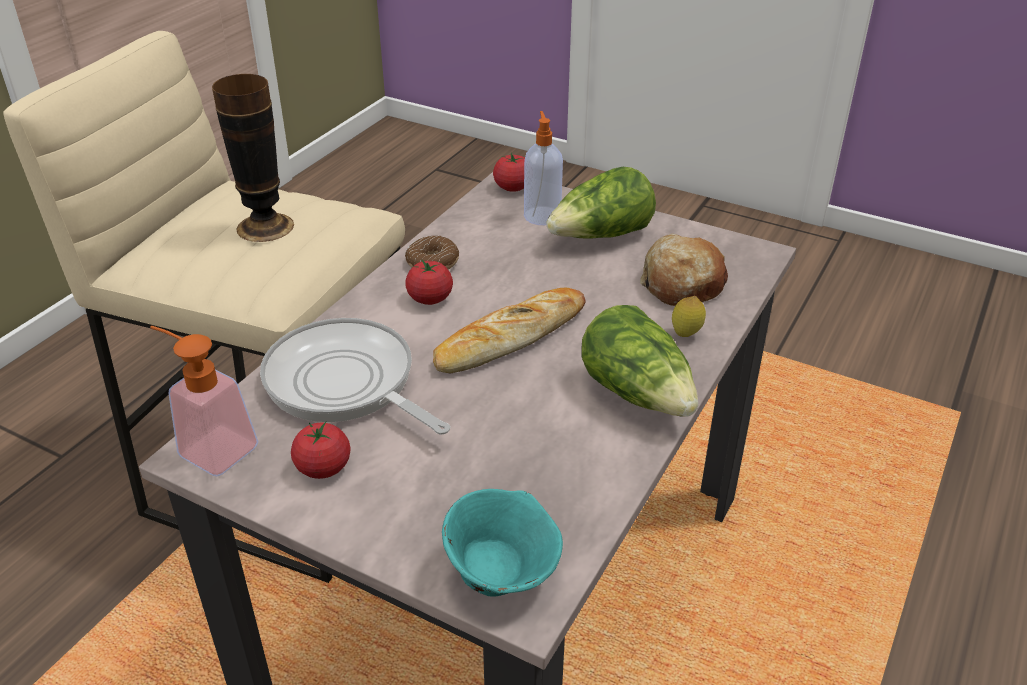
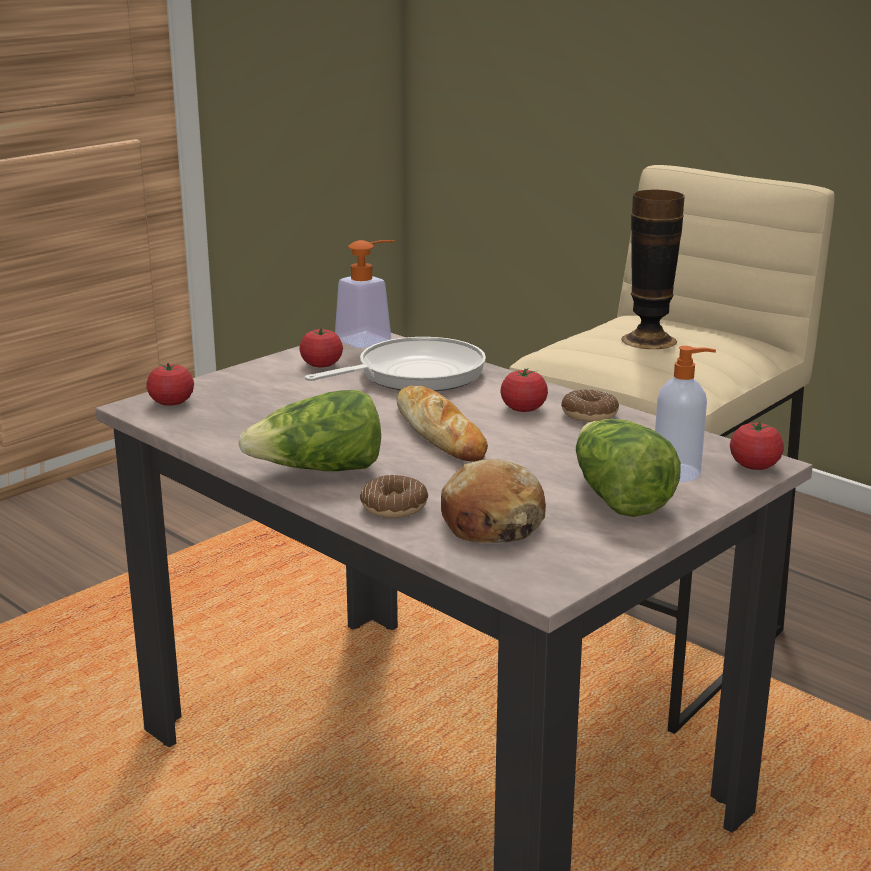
camera: 105 degrees right, 15 degrees down
(501, 574) = (171, 402): turquoise bowl -> tomato
(686, 335) = (394, 507): lemon -> donut

